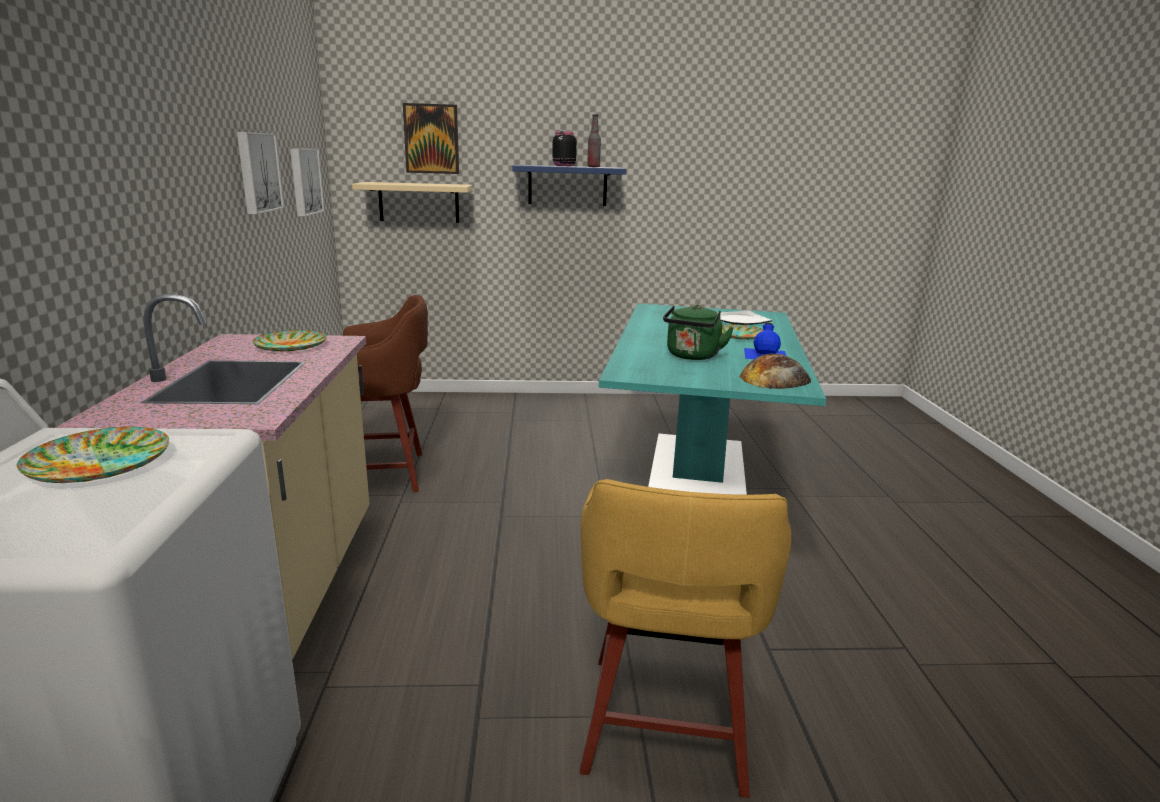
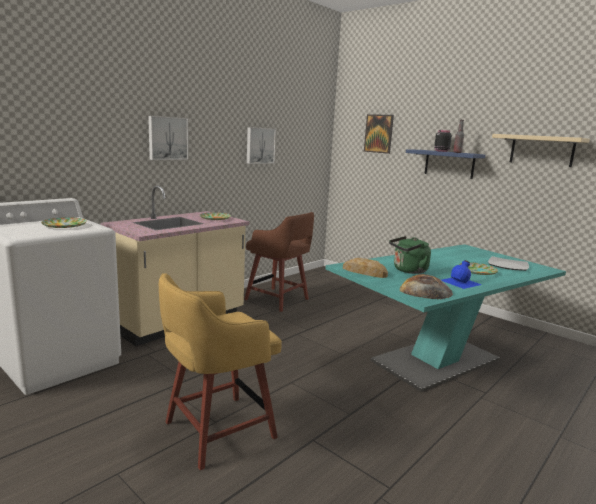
camera: 45 degrees right, 5 degrees down
(304, 181) = (302, 152): picture -> picture (167, 138)
(419, 202) = (368, 168): beige shelf -> beige shelf (542, 150)
(665, 375) = (364, 272): none -> bread

